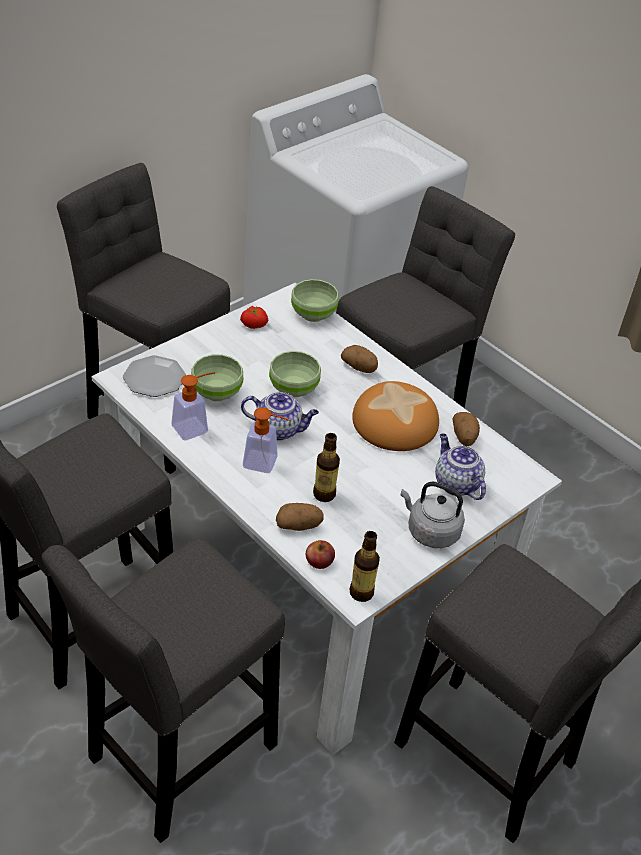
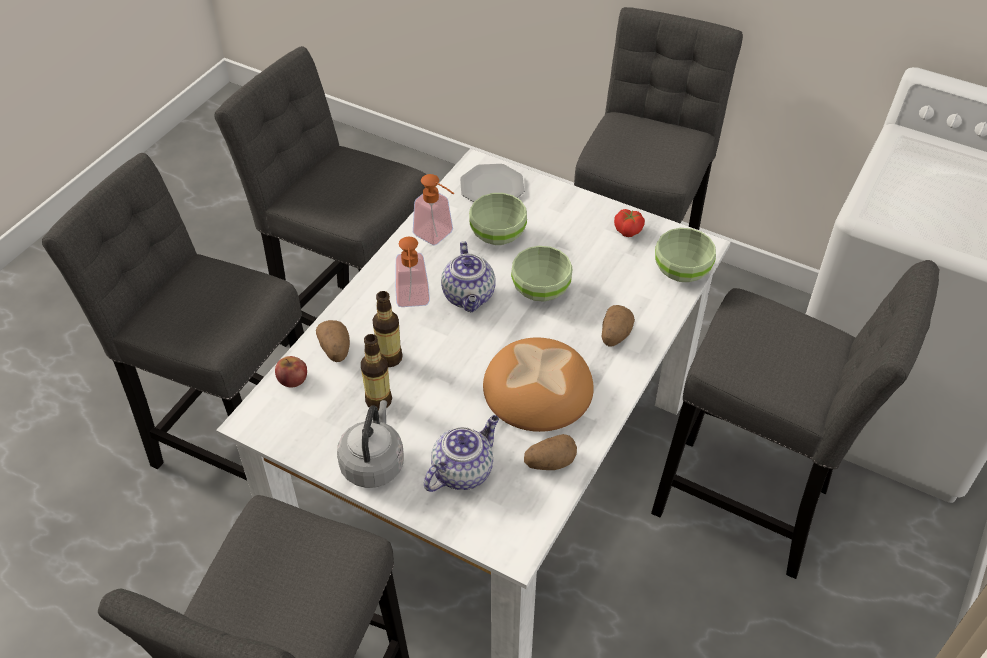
camera: 75 degrees right, 5 degrees up
(361, 593) = (261, 423): bottle -> bottle (378, 401)

